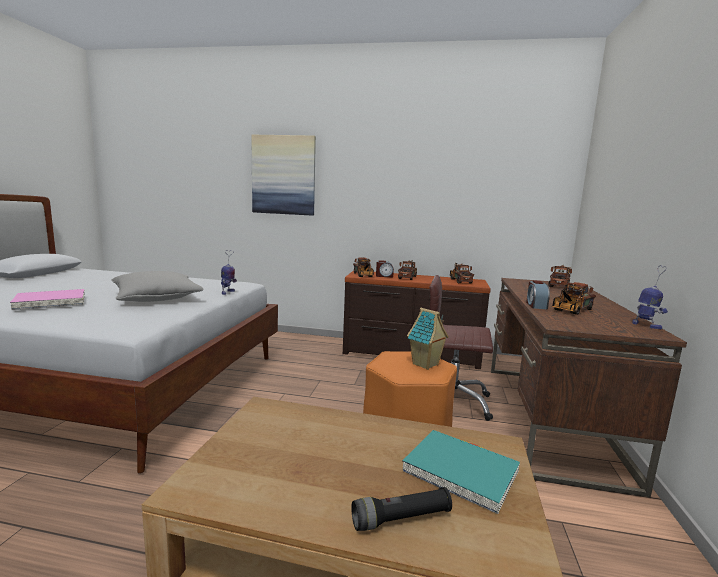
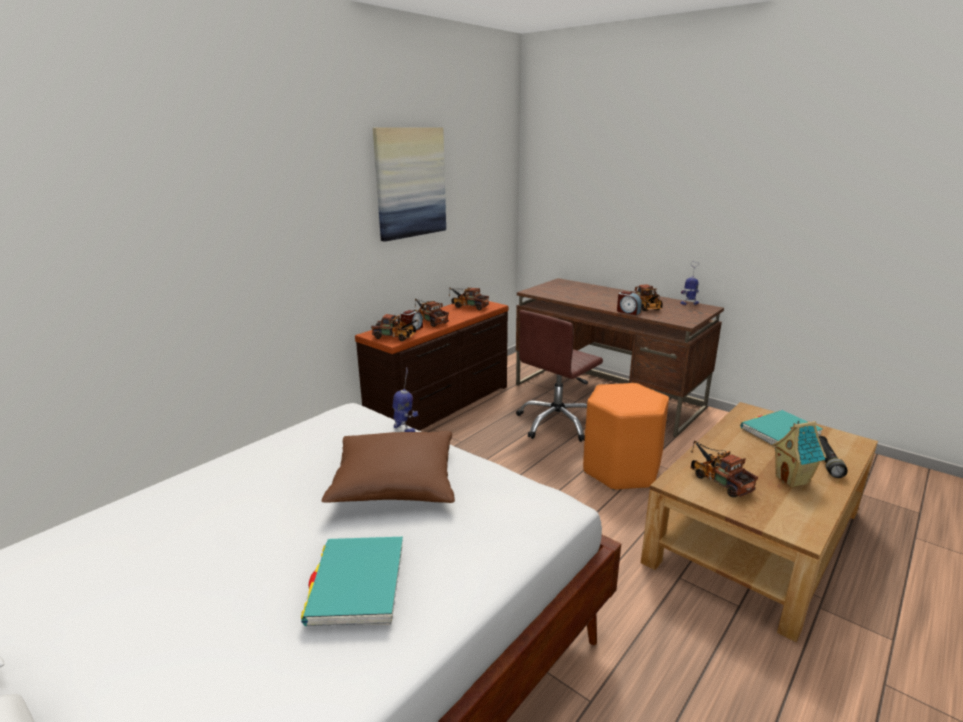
camera: 60 degrees left, 10 degrees up
(50, 302) = (357, 584): pink book -> turquoise book
(157, 298) = (395, 483): grey pillow -> brown pillow
(283, 175) = (226, 218): picture -> picture (410, 183)
(425, 365) = (633, 392): toy house -> toy house (793, 480)
(559, 285) = (562, 285): toy truck -> toy truck (717, 480)

